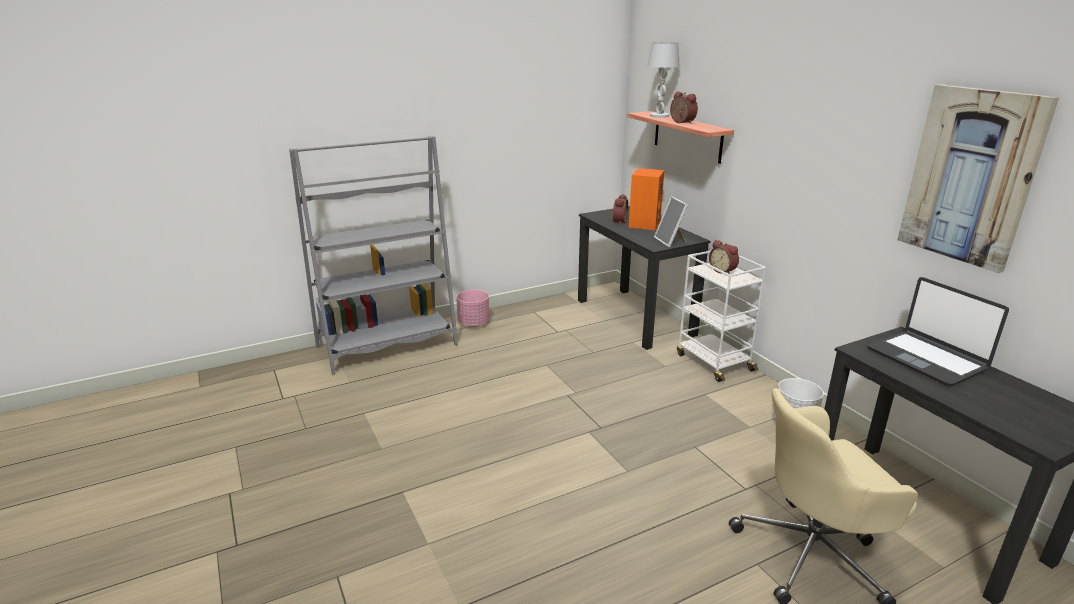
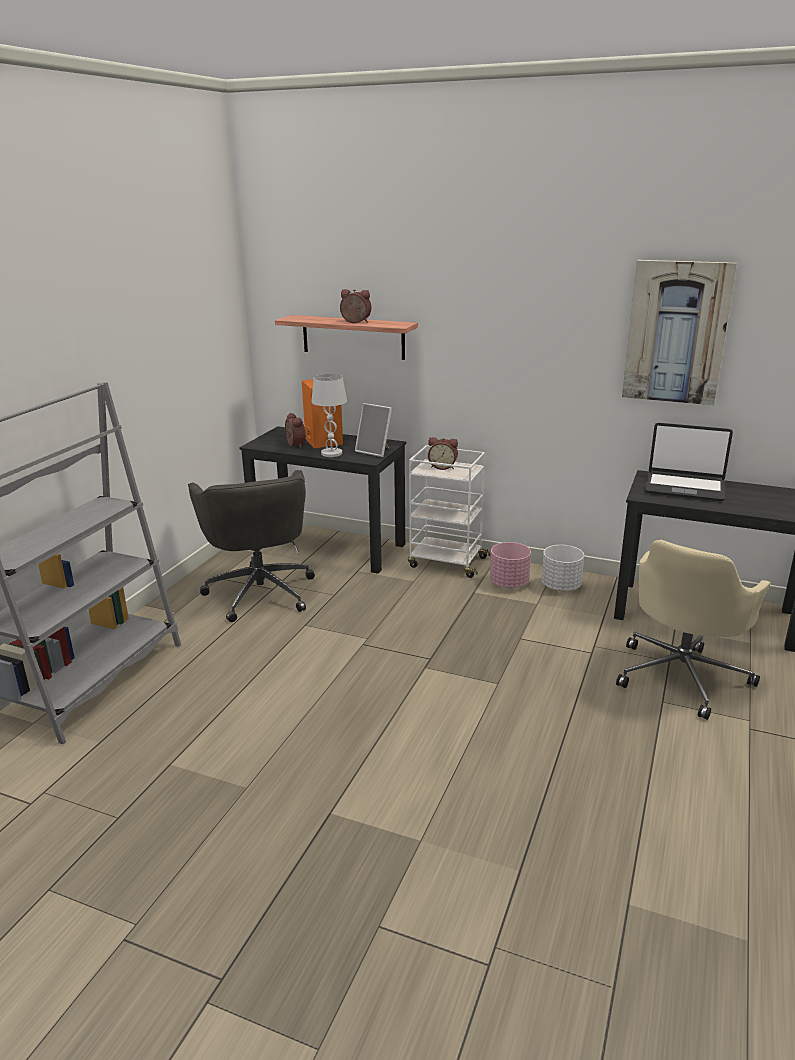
camera: 40 degrees left, 0 degrees up
(474, 323) = (166, 615): pink planter -> pink planter (509, 583)
(547, 330) = (260, 591): none -> grey office chair
(659, 116) = (316, 319): white table lamp -> white table lamp (332, 453)

